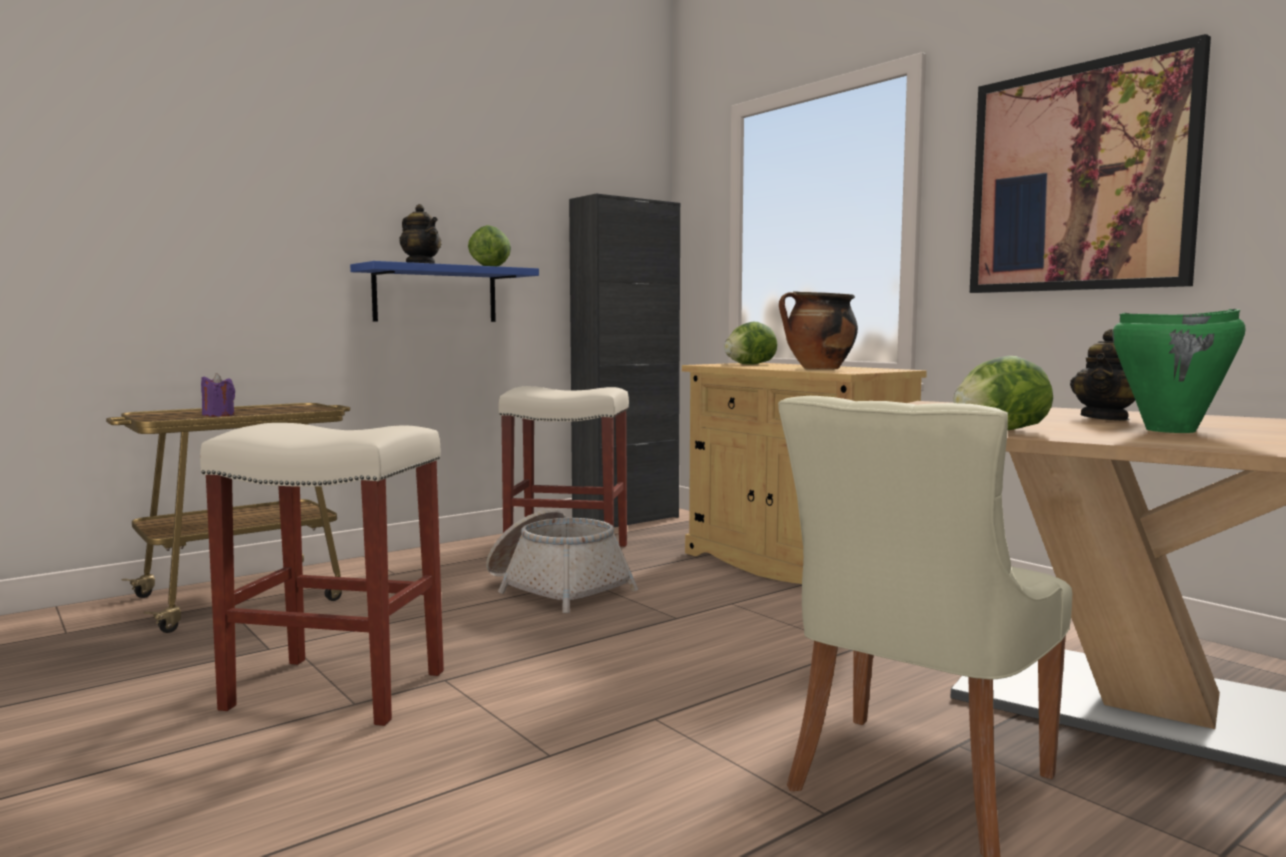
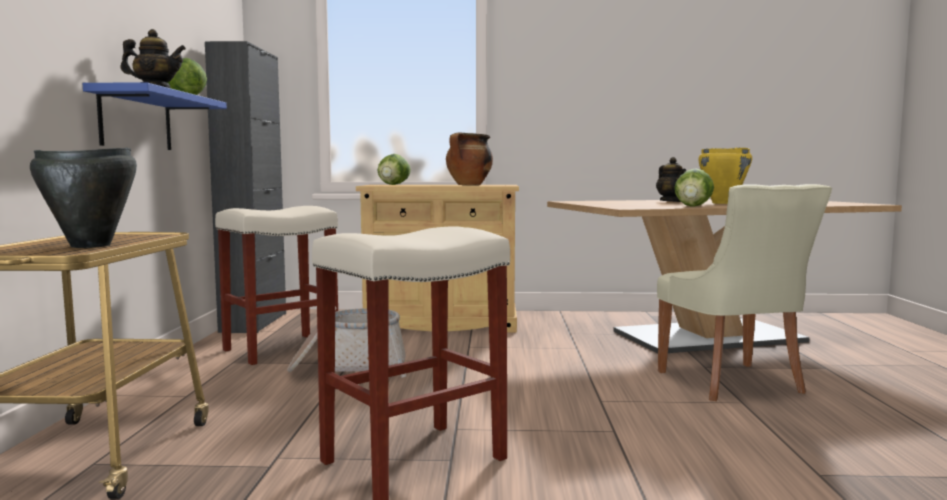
camera: 50 degrees left, 0 degrees up
(218, 415) = (91, 246): purple candle -> black cooking pot
(1079, 179) = (588, 77): picture -> none
(1171, 430) = (723, 203): green cooking pot -> yellow cooking pot

